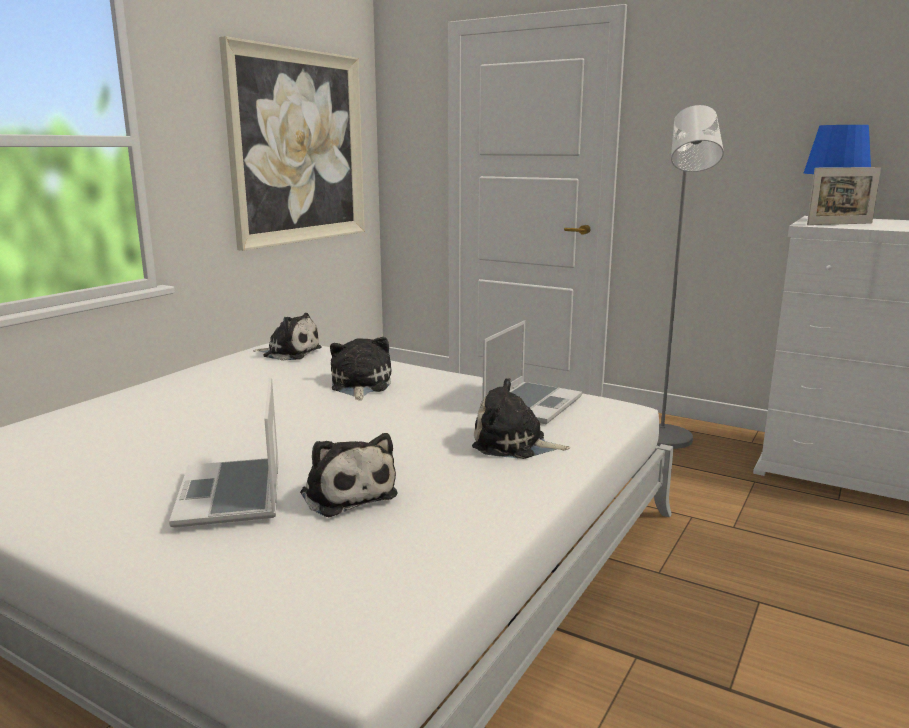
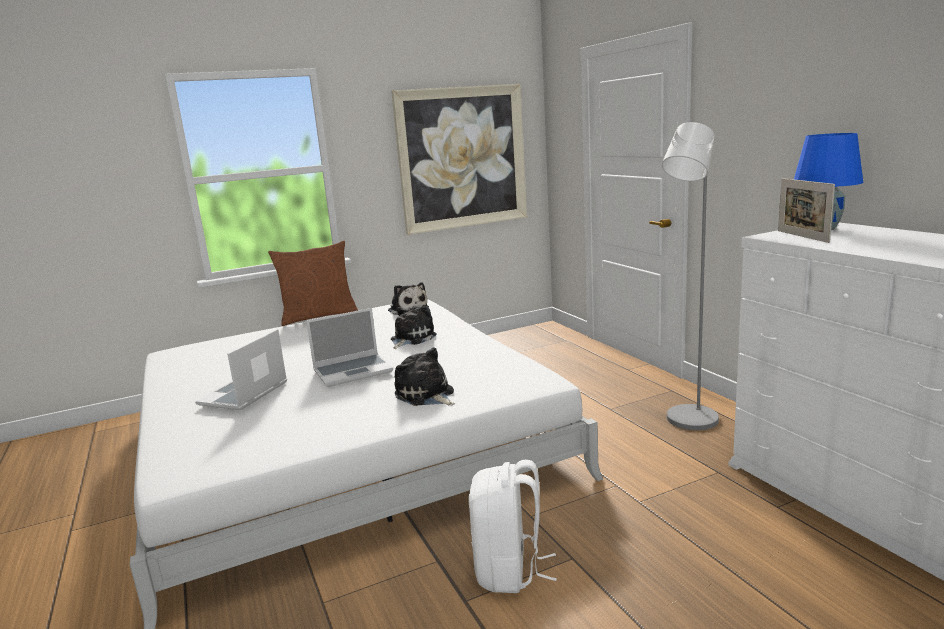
camera: 35 degrees right, 0 degrees up
(150, 376) = (319, 316): none -> brown pillow
(347, 493) = (292, 405): plush toy -> none
(531, 404) = (489, 369): laptop -> laptop (353, 371)
(723, 637) = (510, 570): none -> white backpack
(839, 224) = (802, 236): picture frame -> picture frame turned 60 degrees clockwise

